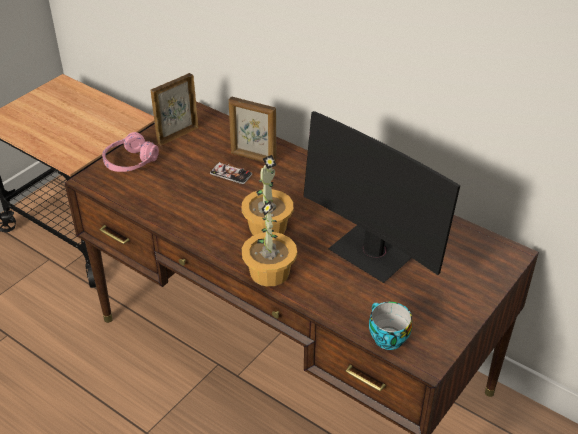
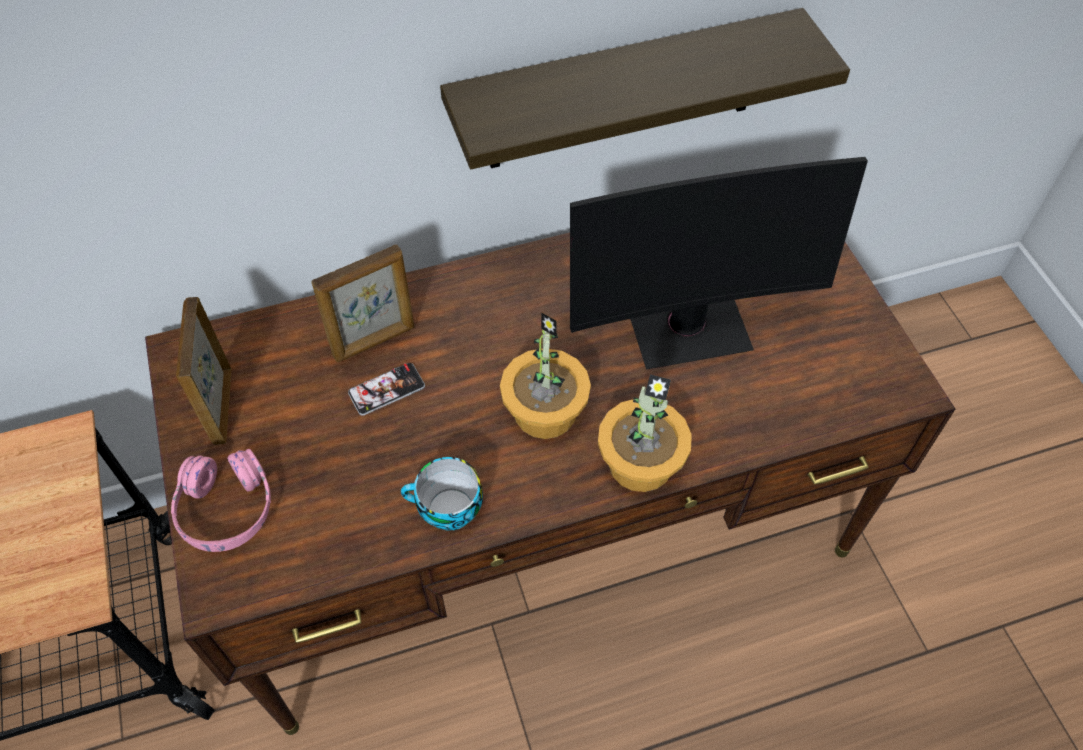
camera: 55 degrees left, 15 degrees up
(386, 337) = (848, 407): cup -> cup (447, 511)
(431, 112) = (623, 92): none -> shelf

